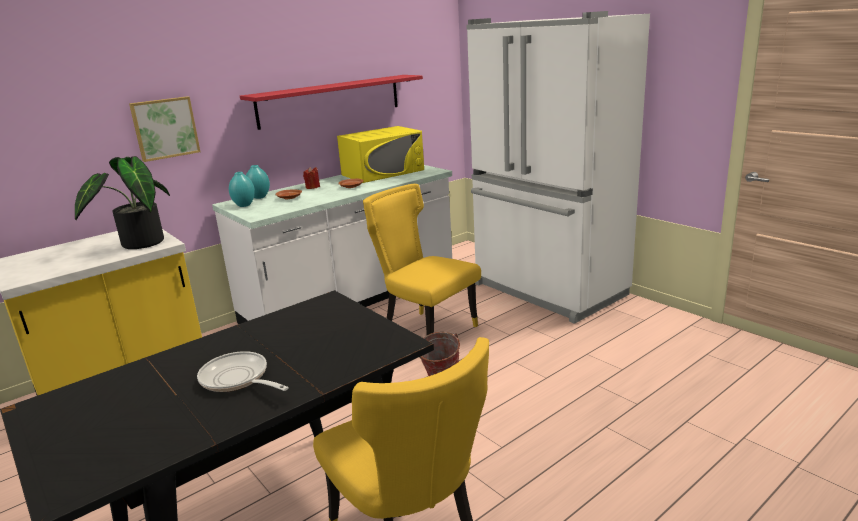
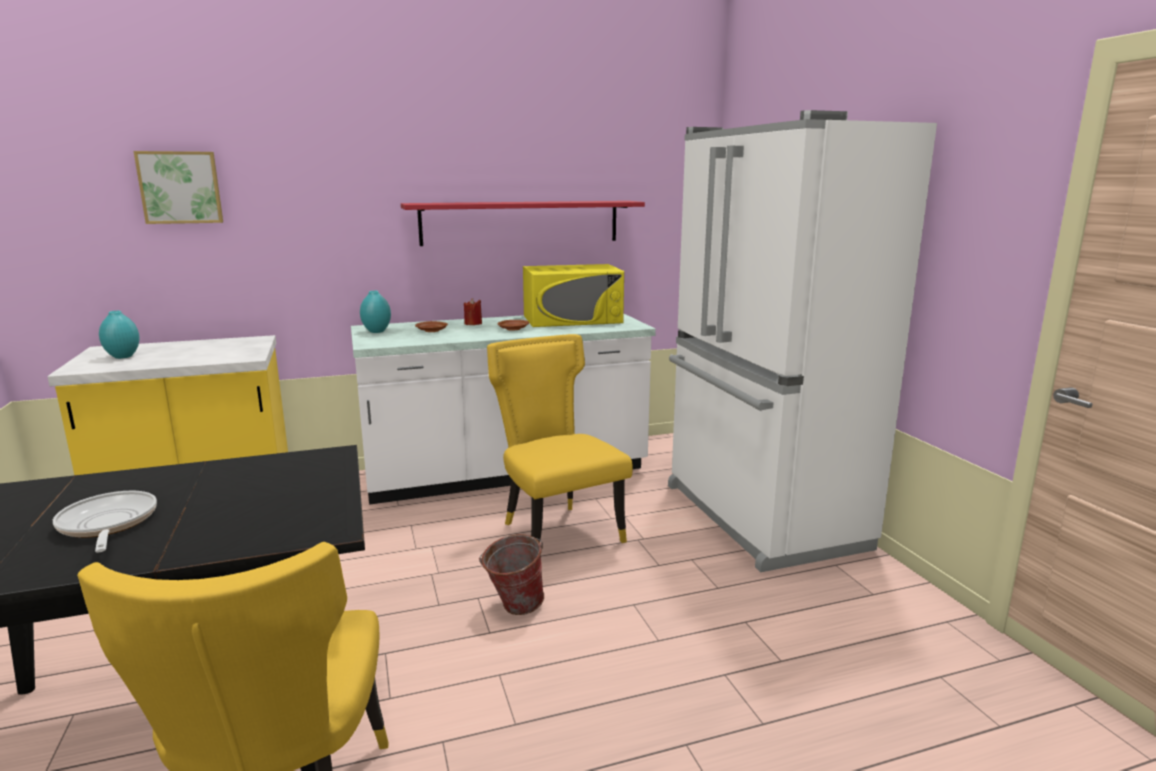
camera: 20 degrees right, 5 degrees down
(137, 243) = (226, 353): potted plant -> none
(165, 128) = (305, 230): picture -> picture (180, 187)
(259, 197) = (405, 326): turquoise vase -> turquoise vase (123, 356)

